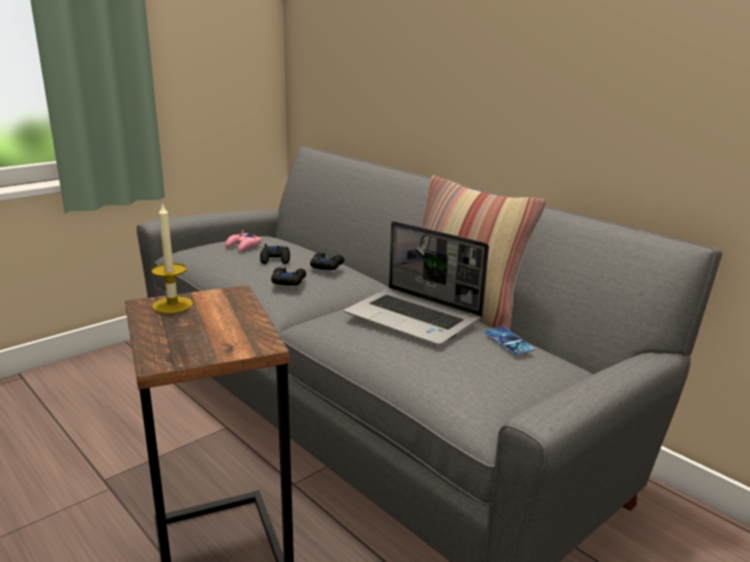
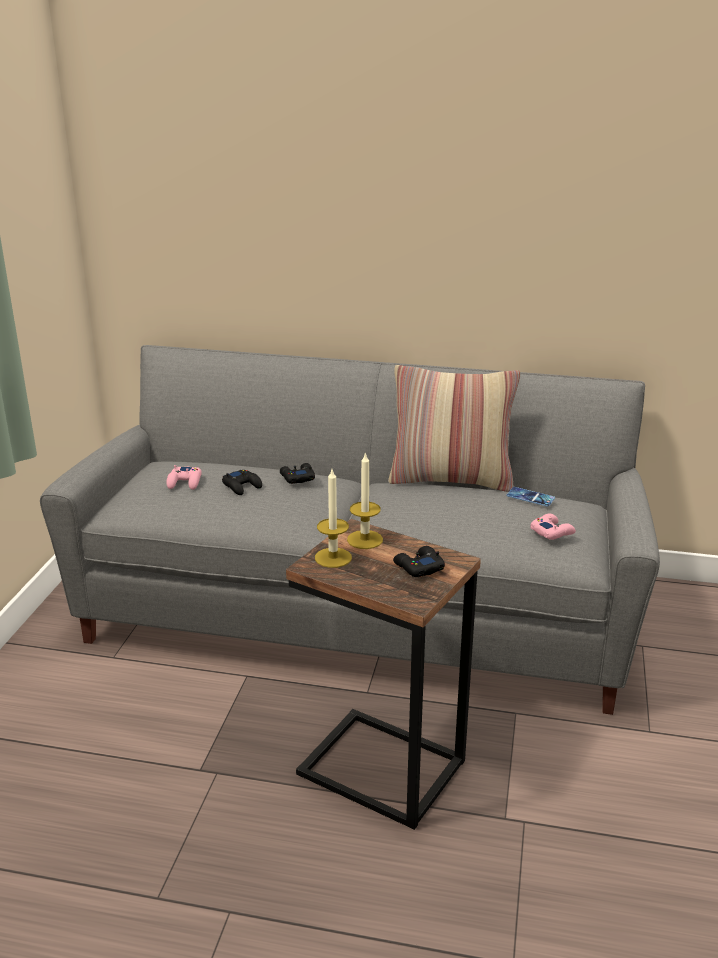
camera: 35 degrees left, 5 degrees up
(224, 302) = (365, 539): none -> candle
(288, 281) = (291, 504): black game controller -> black game controller (418, 567)
(415, 318) = (446, 502): laptop -> none
(481, 377) = (552, 532): none -> pink game controller

